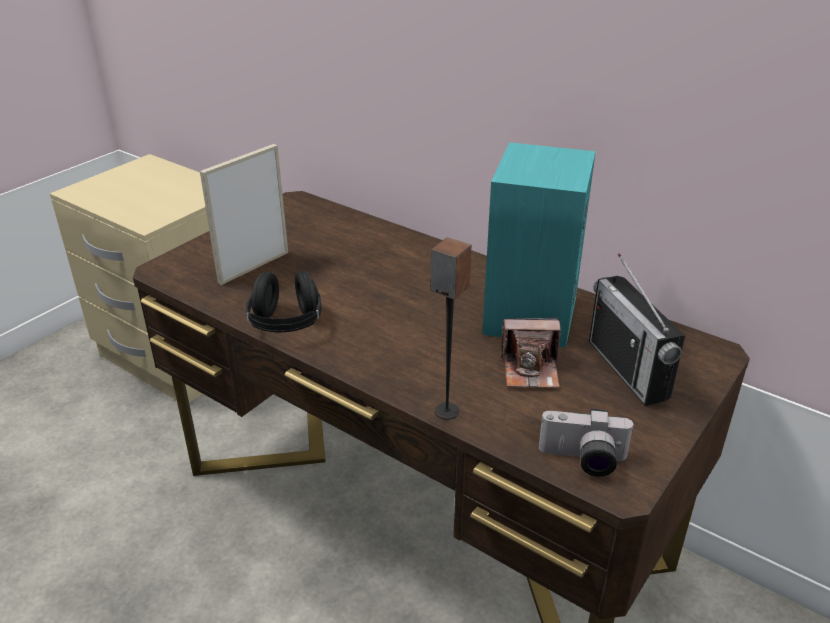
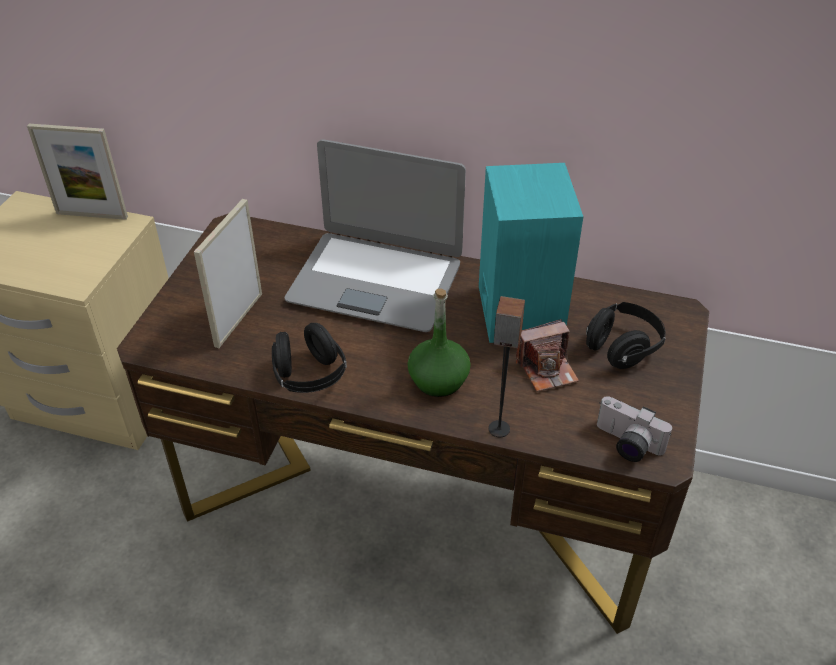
camera: 20 degrees left, 10 degrees up
(195, 179) = (92, 215): none -> picture frame
(399, 263) = (376, 281): none -> laptop
(410, 354) = (438, 380): none -> green bottle
(583, 460) = (626, 444): camera -> camera turned 45 degrees clockwise
(627, 369) = (622, 347): radio -> black headphones

